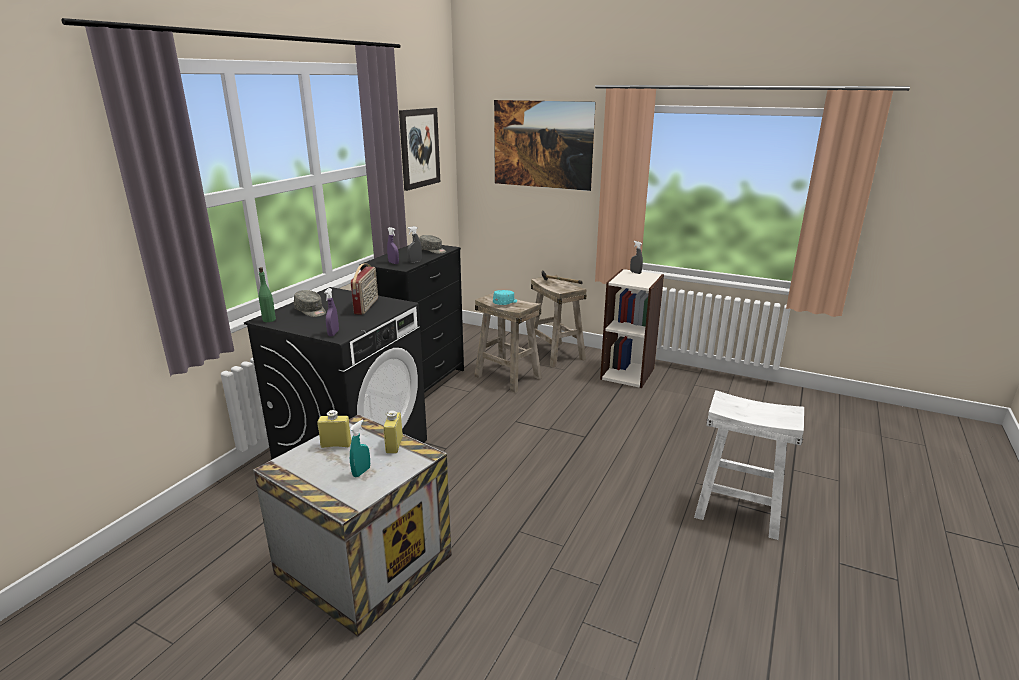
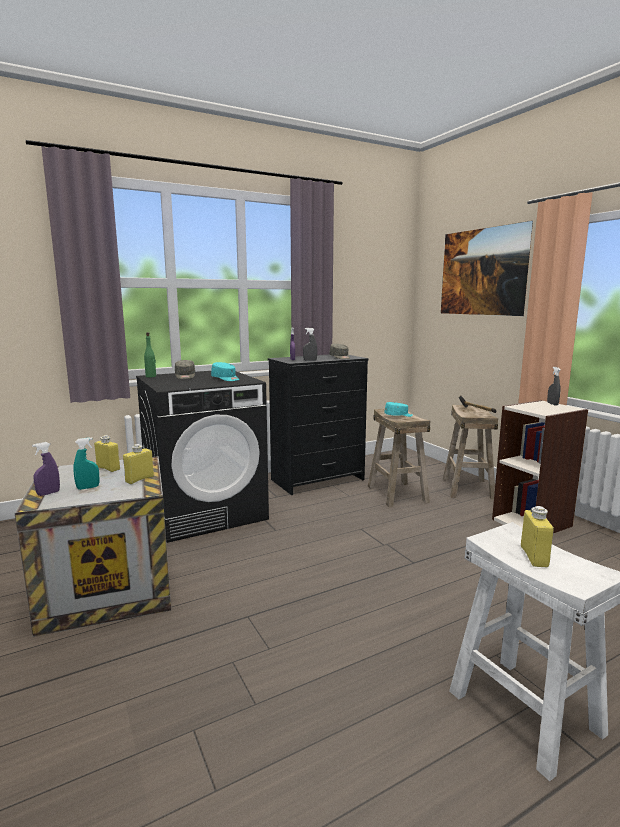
camera: 35 degrees right, 10 degrees down
(333, 333) = (166, 386): purple spray bottle -> purple spray bottle (48, 493)
(367, 306) = (225, 379): radio -> turquoise cap
(419, 148) = (365, 276): picture -> none
(752, 411) = (534, 557): none -> yellow bottle

